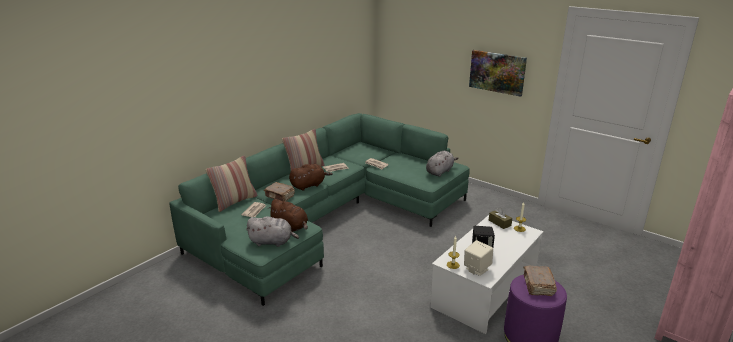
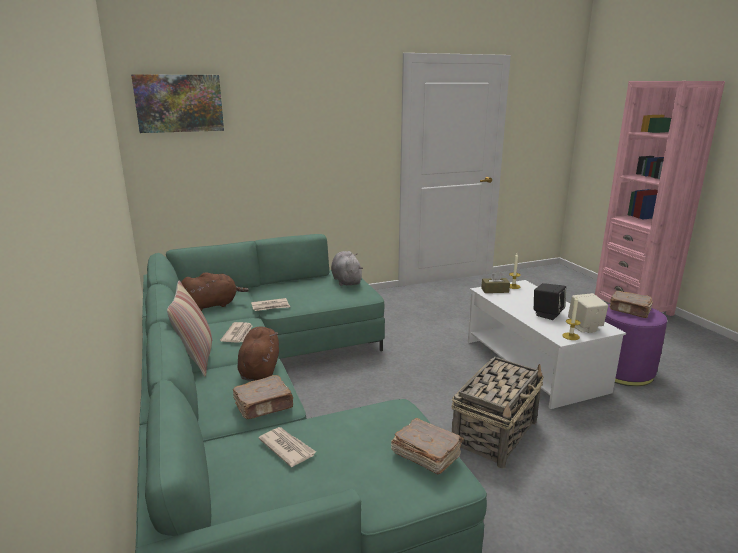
camera: 60 degrees left, 5 degrees down
(234, 201) = (215, 465): pillow -> none
(272, 242) = (425, 454): grey plush toy -> brown book
(290, 227) = (386, 422): brown plush toy -> brown plush toy (213, 305)
(380, 290) = (495, 433): none -> basket
(497, 72) = (333, 144): picture -> picture (179, 103)

